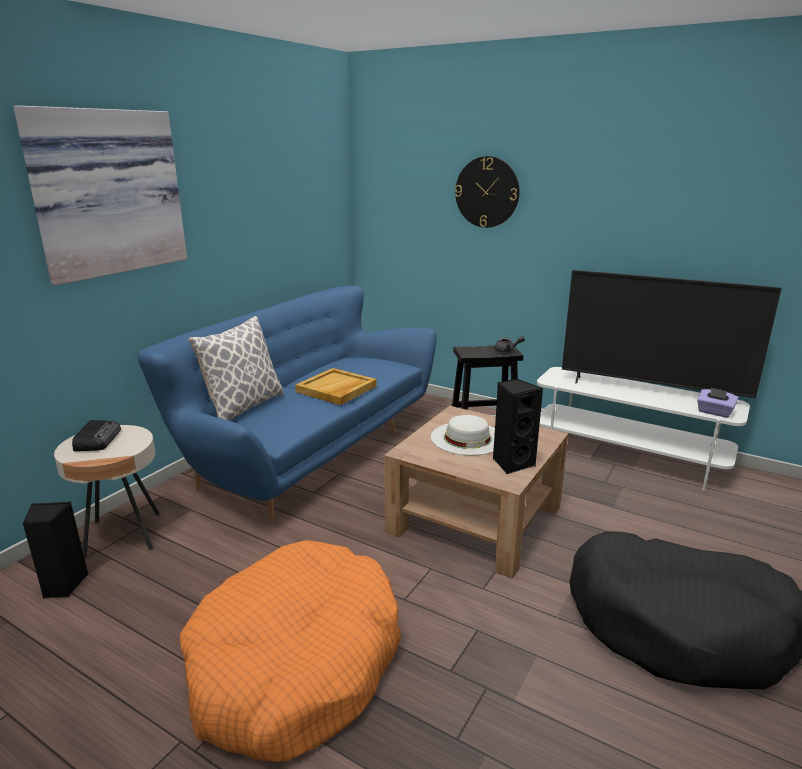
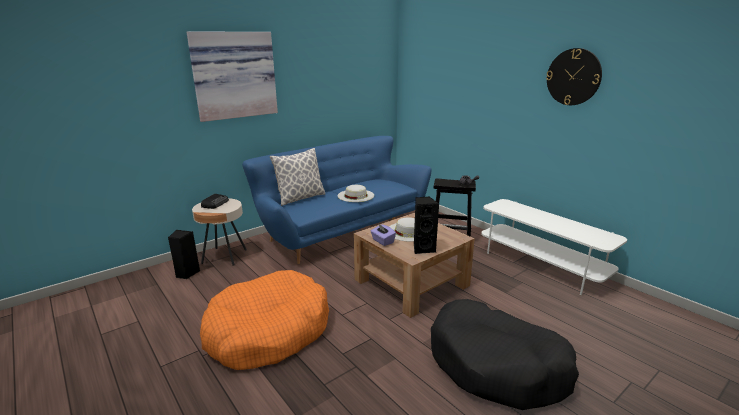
camera: 20 degrees right, 0 degrees up
(336, 389) = (355, 195): beige tray -> white hat
(487, 192) = (470, 80): wall clock -> wall clock (573, 77)
(651, 391) = (559, 222): television -> none
(714, 412) = (593, 241): purple tissue box -> purple tissue box (382, 241)

